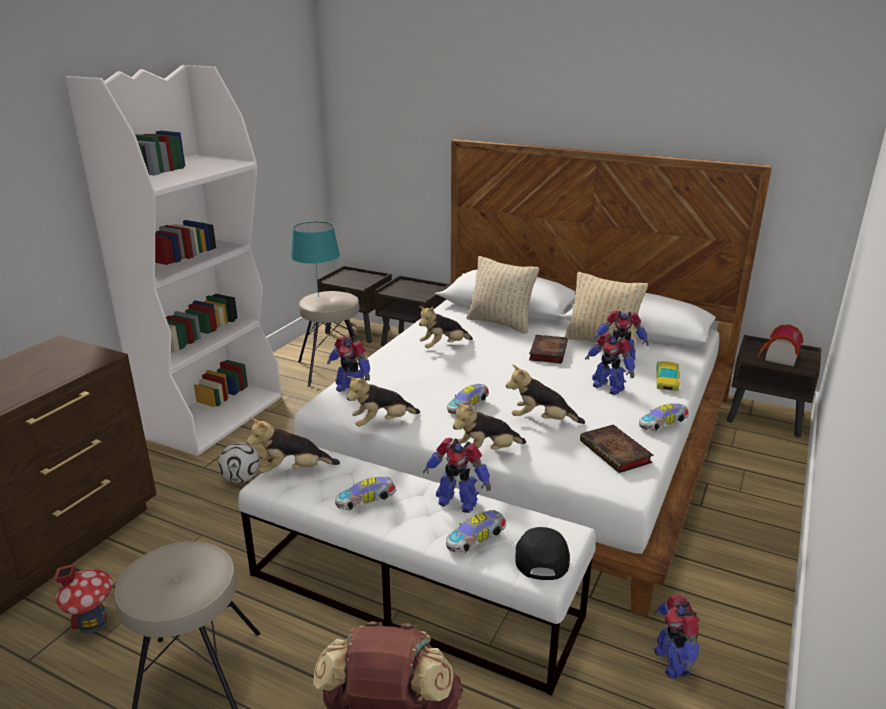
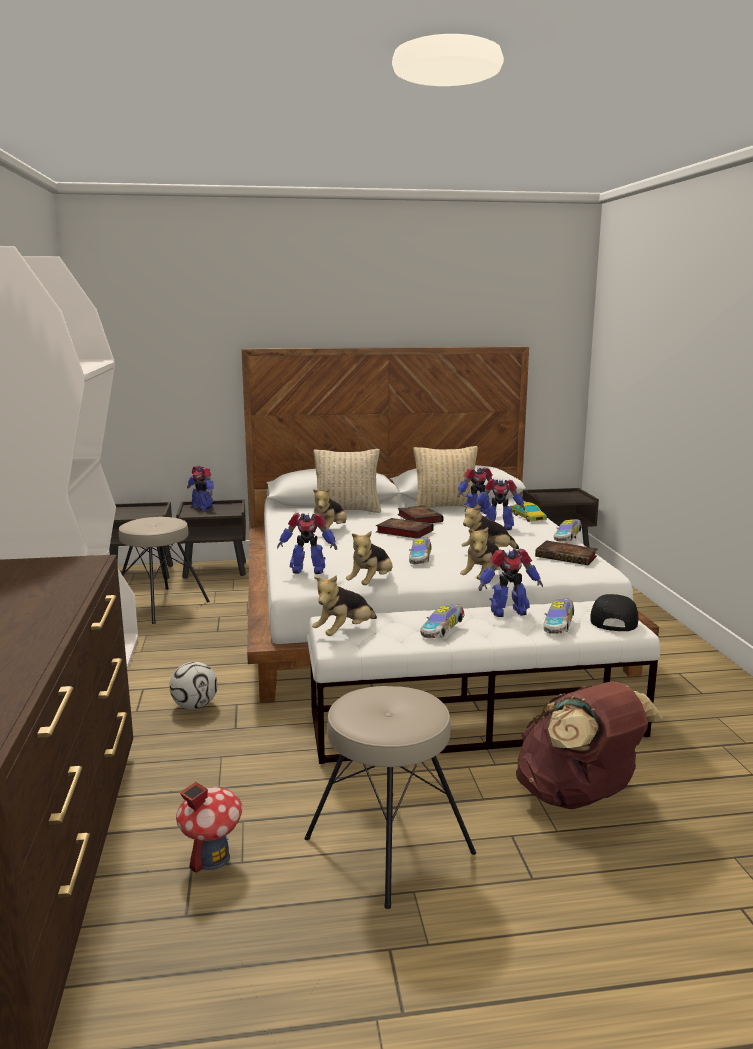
camera: 35 degrees left, 10 degrees down
(318, 297) = (139, 523): turquoise table lamp -> none
(504, 366) = (403, 531): none -> book
(540, 556) = (612, 620): black cap -> black cap turned 45 degrees clockwise
(672, 661) = (687, 691): toy robot -> toy robot (202, 507)
(778, 358) = (561, 498): toy house -> none

